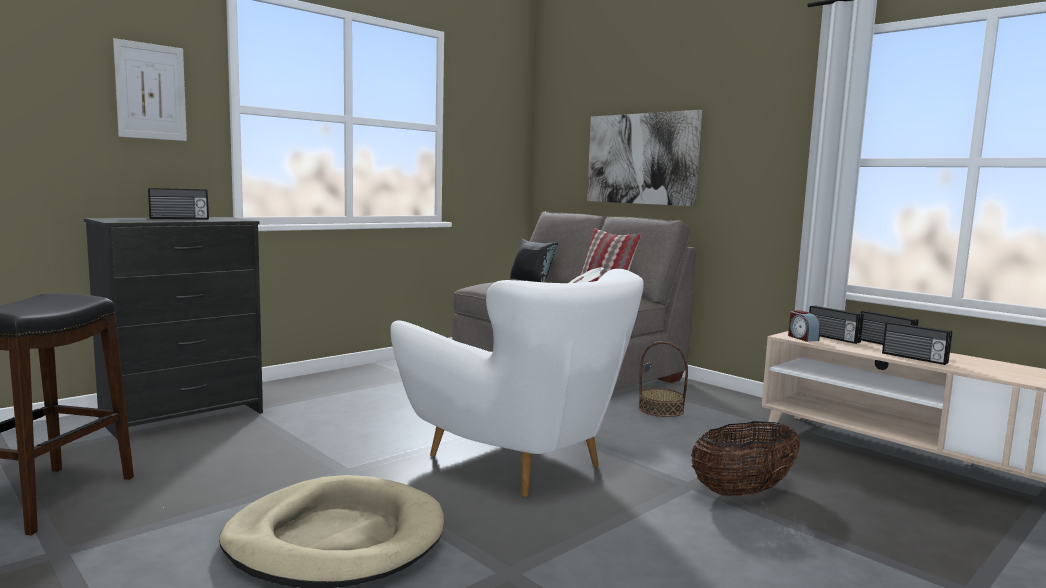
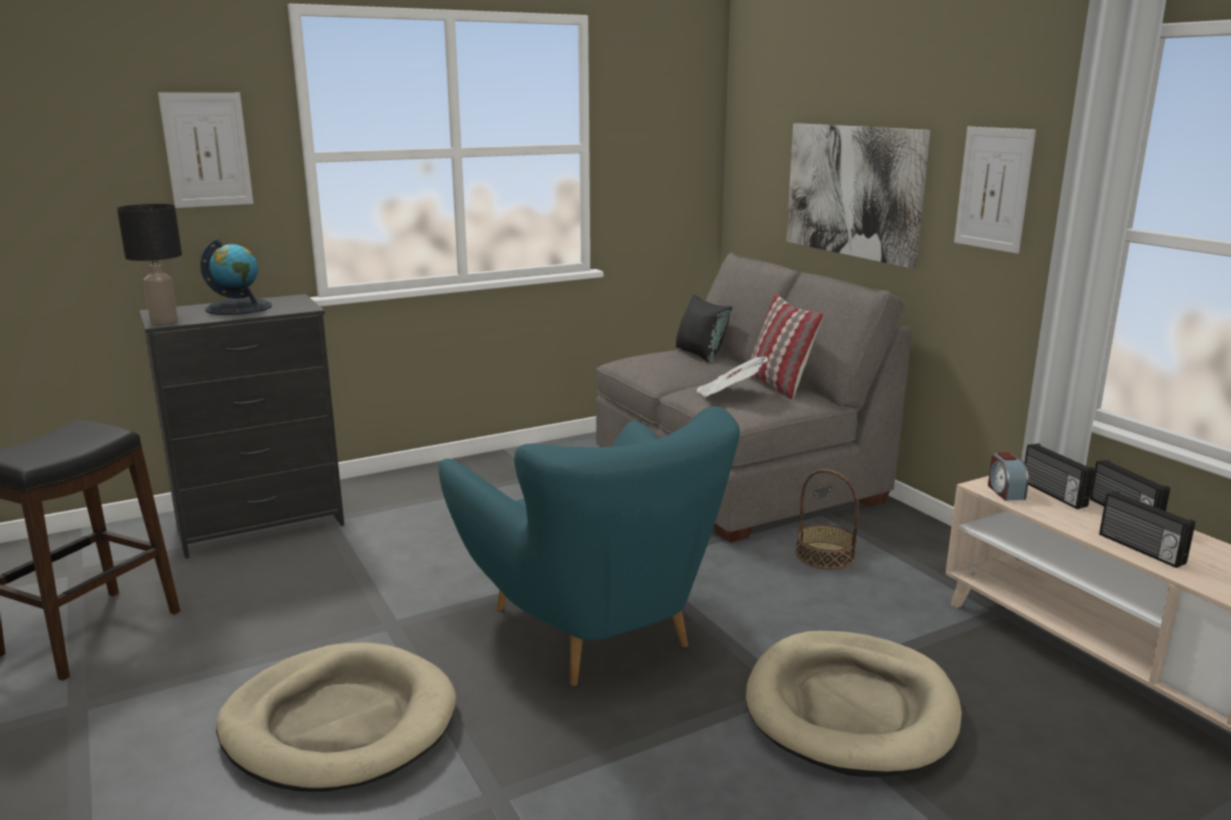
camera: 15 degrees right, 10 degrees up
(117, 221) = (163, 321): none -> black table lamp
(179, 218) = (239, 307): radio -> globe
(518, 461) = (593, 629): white armchair -> turquoise armchair
(743, 491) = (851, 708): basket -> beige dog bed
(753, 144) = (993, 189): none -> picture

